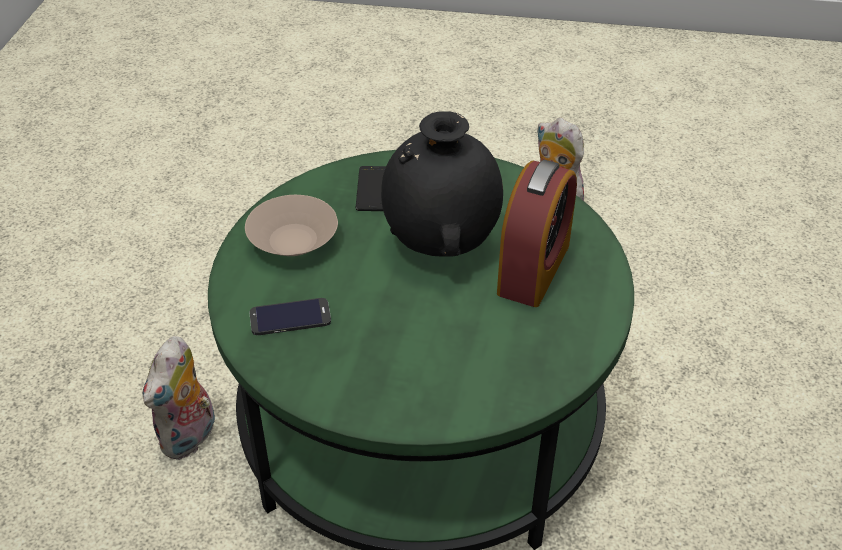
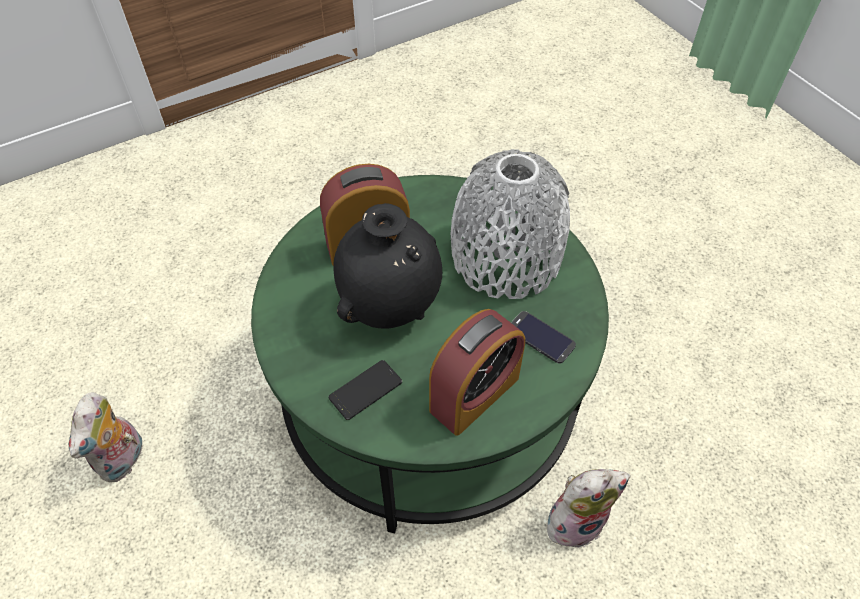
camera: 130 degrees left, 10 degrees up
(294, 242) = (474, 394): beige bowl -> alarm clock
(407, 357) = (506, 257): none -> grey vase

